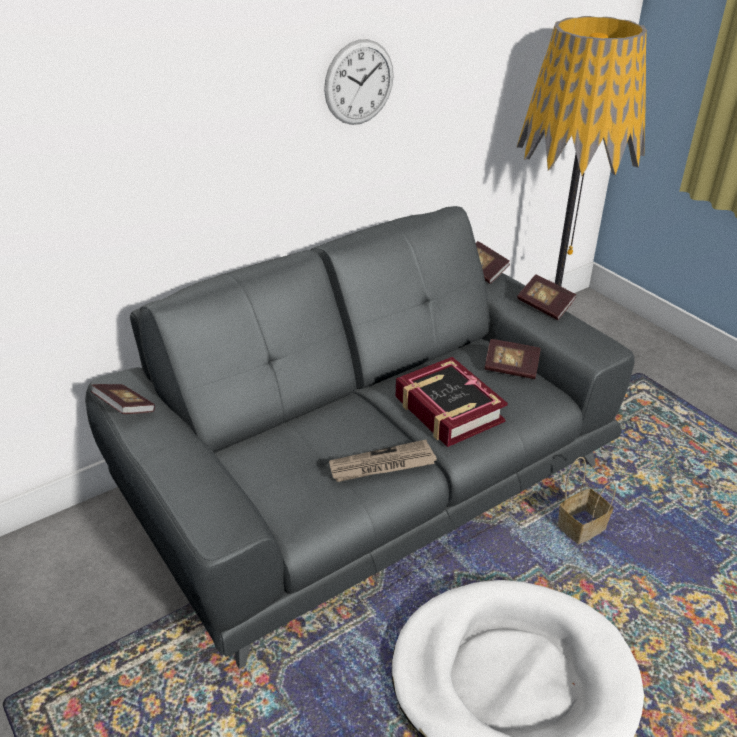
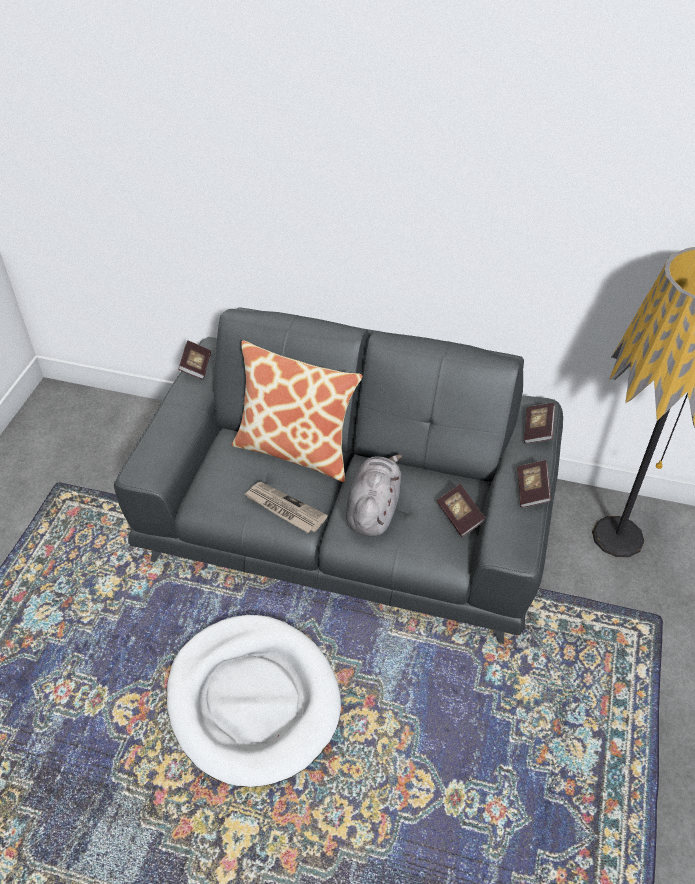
camera: 50 degrees right, 10 degrees up
(313, 418) = (296, 449): none -> pillow
(359, 82) = (464, 222): wall clock -> none
(448, 409) = (373, 509): book -> grey plush toy
(581, 526) = (427, 669): basket -> none

